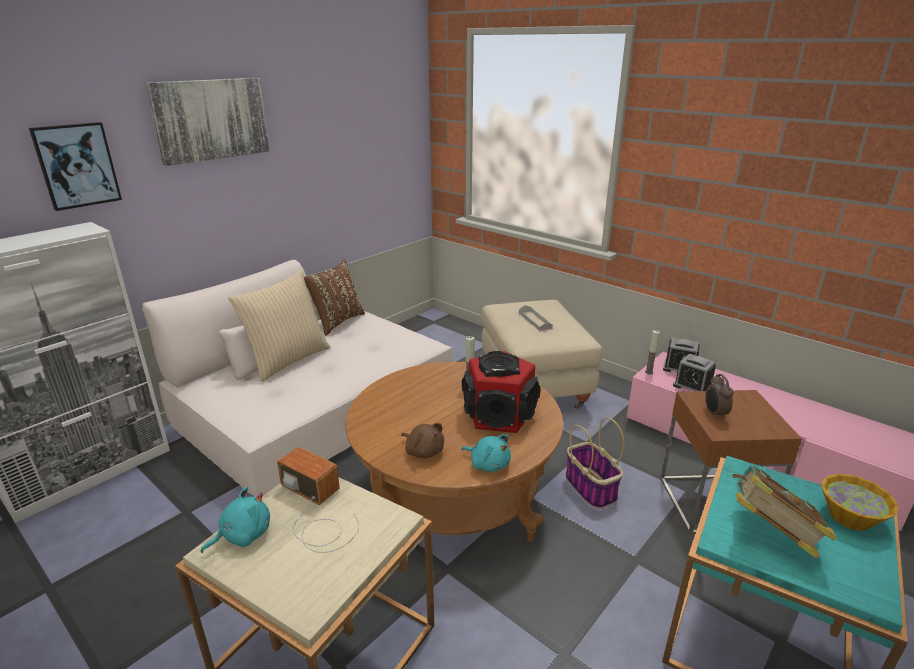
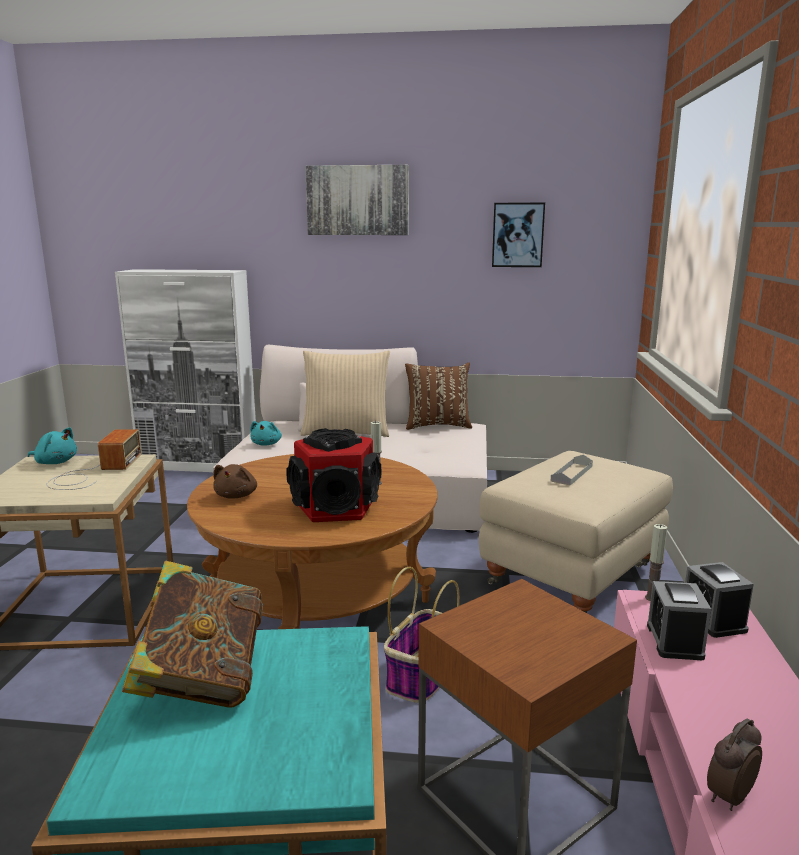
camera: 55 degrees right, 10 degrees down
(77, 165) = (246, 226): picture -> picture (517, 235)
(488, 464) = (243, 524): turquoise plush toy -> turquoise plush toy (266, 444)
(714, 414) = (497, 614): alarm clock -> alarm clock (728, 796)
(850, 517) = (296, 752): bowl -> none

